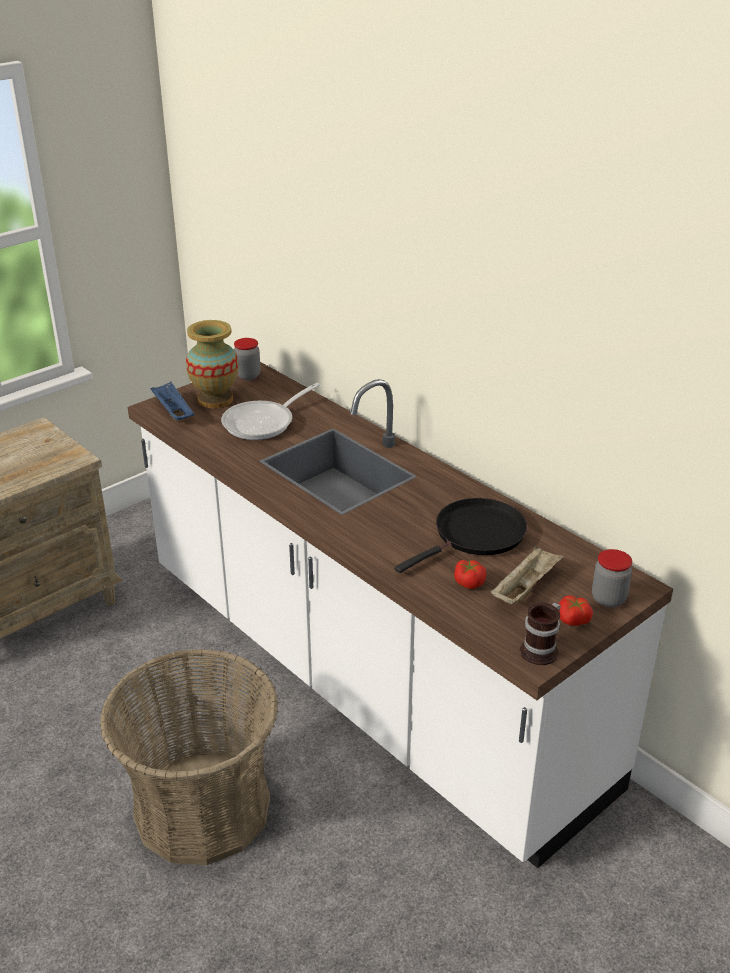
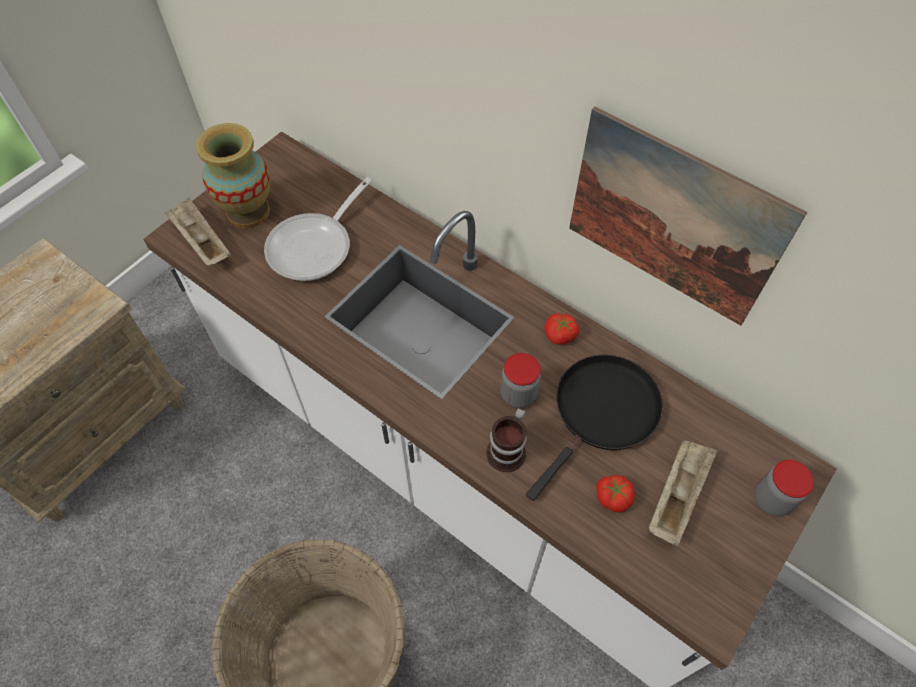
camera: 10 degrees left, 25 degrees up
(173, 412) = (201, 242): blue tray -> beige tray
(248, 375) = (279, 163): jar -> jar (518, 394)
(528, 361) = (672, 219): none -> picture
(542, 650) = (719, 602): mug -> mug (509, 450)
(573, 620) = (741, 543): tomato -> tomato (560, 335)

